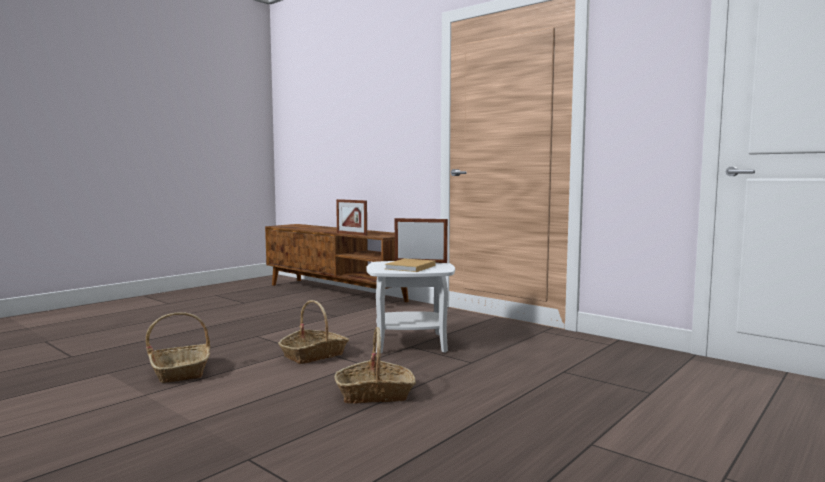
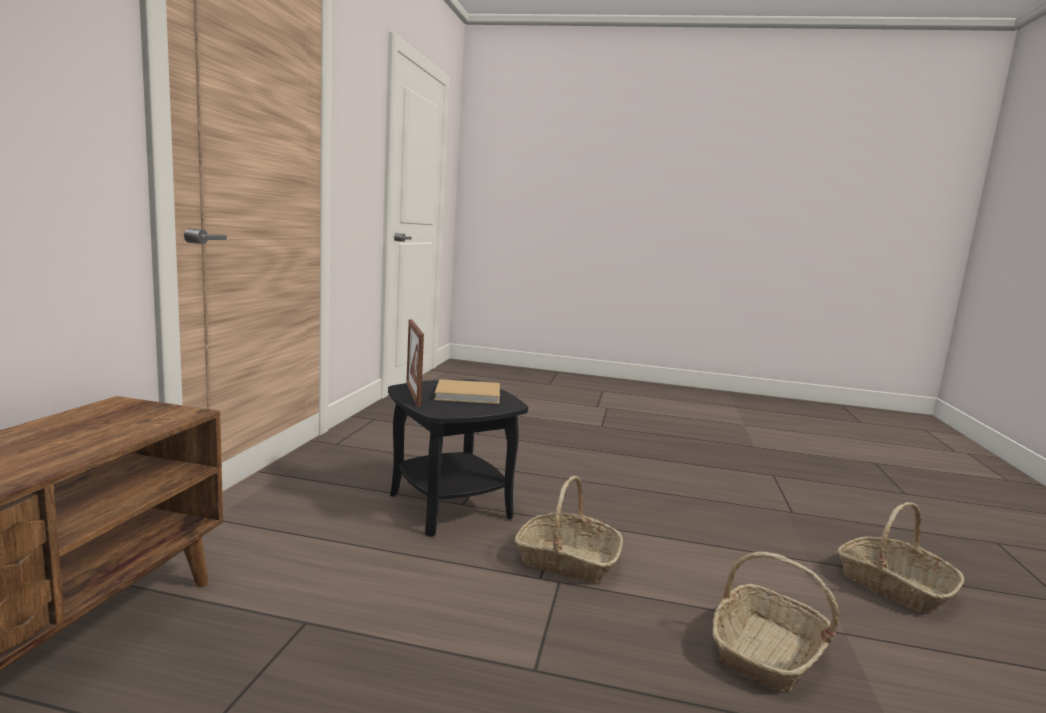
camera: 120 degrees left, 5 degrees up
(351, 234) = (99, 450): picture frame -> none
(375, 394) = (626, 494): basket -> basket (893, 586)
(410, 343) = (450, 506): white side table -> black side table

